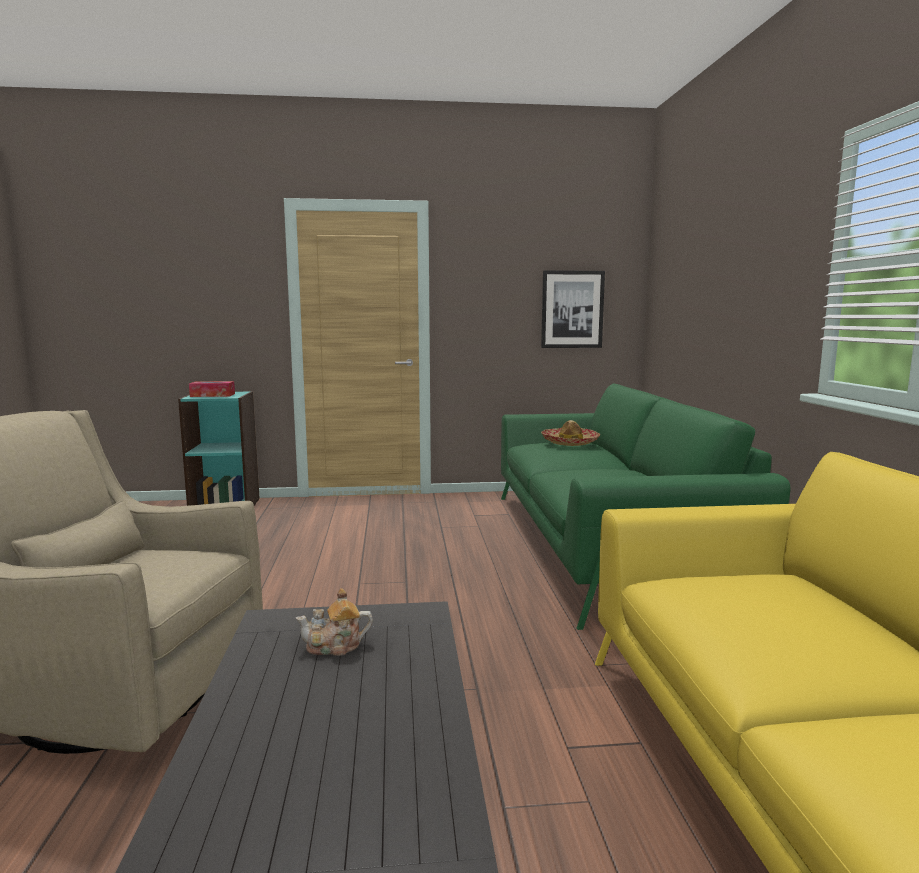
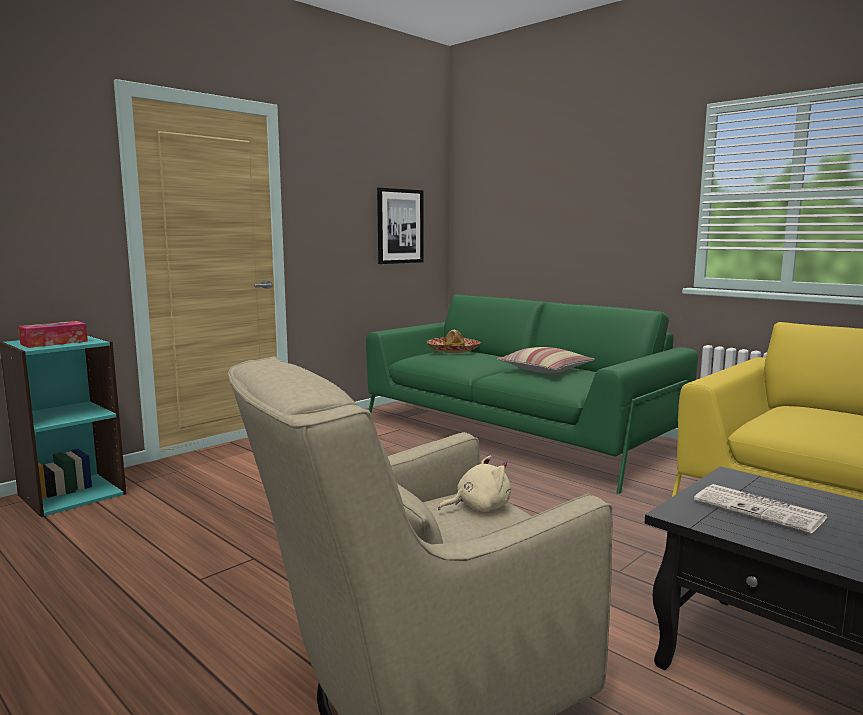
camera: 40 degrees left, 0 degrees up
(177, 563) = (479, 508): none -> beige plush toy
(335, 646) = (761, 510): teapot -> newspaper
(599, 474) = (545, 370): none -> pillow

